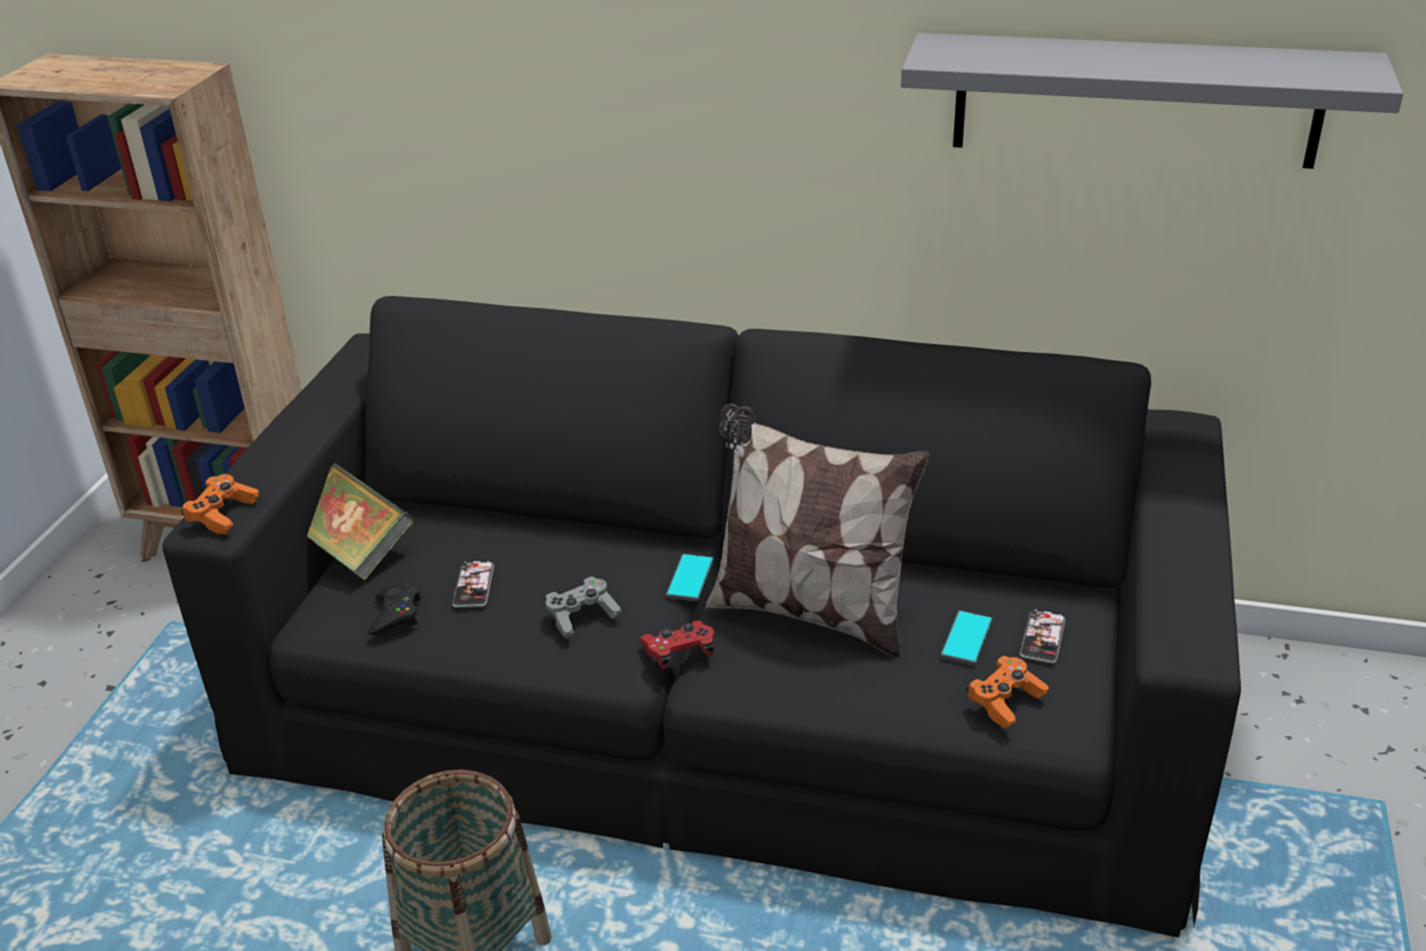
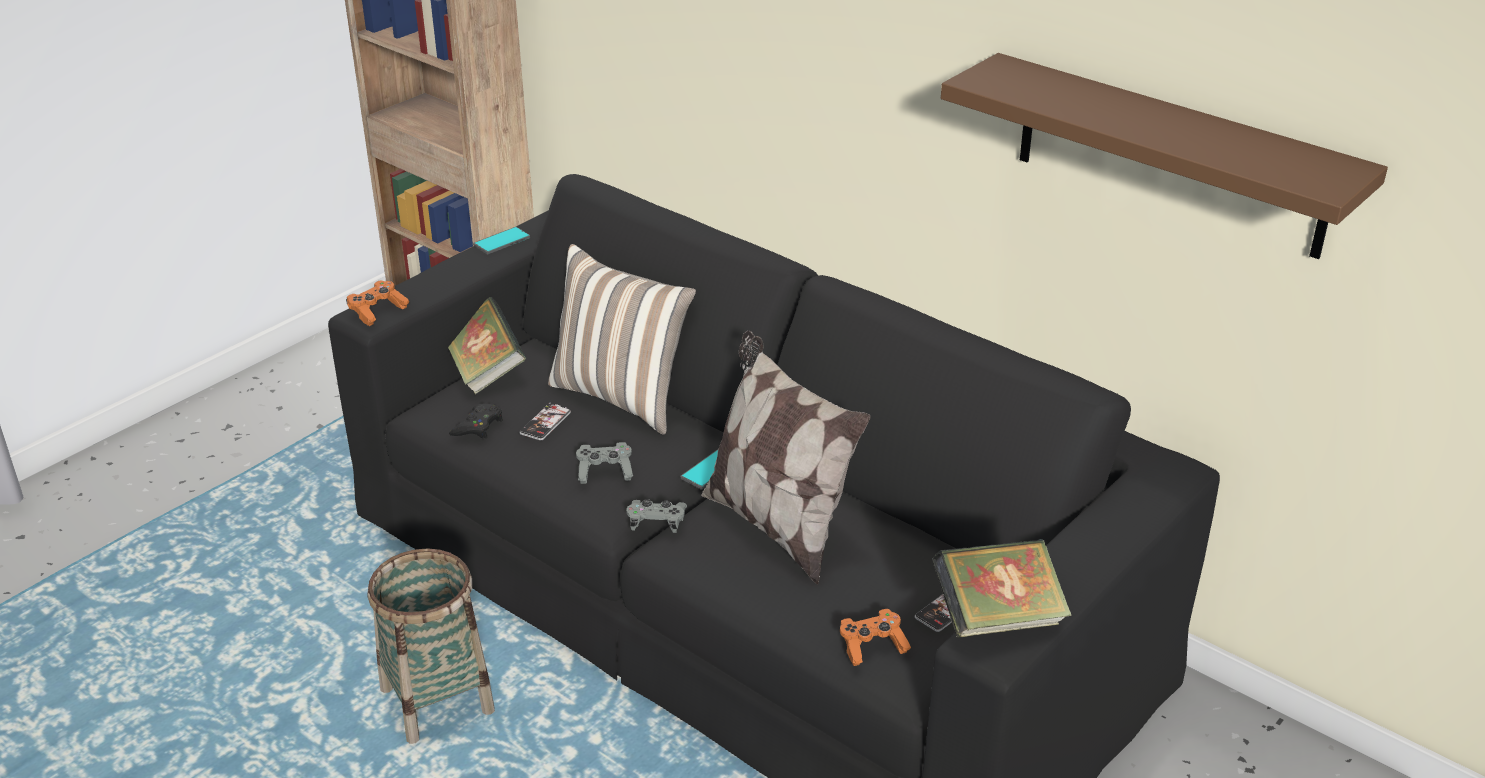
camera: 25 degrees right, 0 degrees up
(537, 531) = (622, 396): none -> pillow
(679, 653) = (656, 523): red game controller -> grey game controller
(967, 639) = (882, 588): phone -> phone (502, 241)
(1135, 100) = (1170, 156): grey shelf -> brown shelf
(1171, 621) = (997, 618): none -> book

